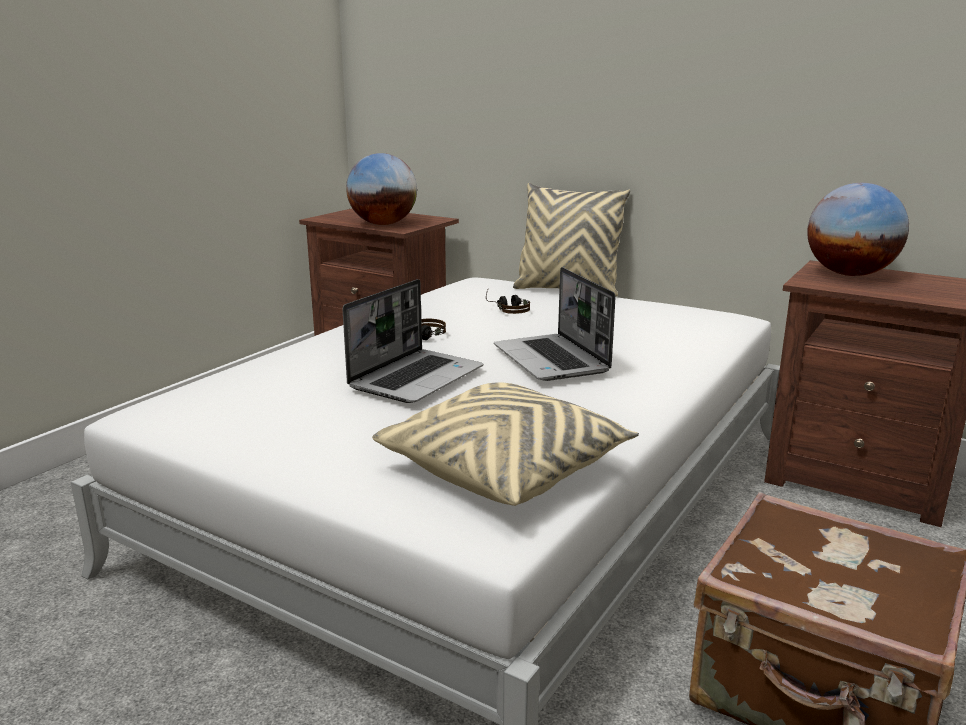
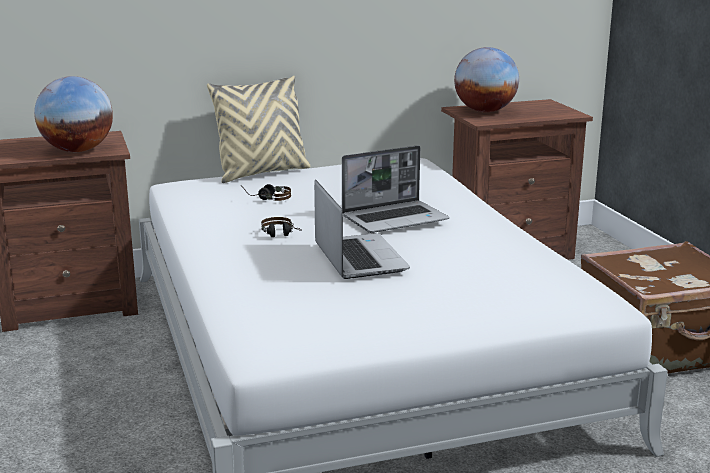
camera: 50 degrees left, 0 degrees up
(506, 468) = (530, 279): beige pillow -> none
(552, 360) = (395, 218): laptop -> laptop turned 45 degrees counterclockwise

